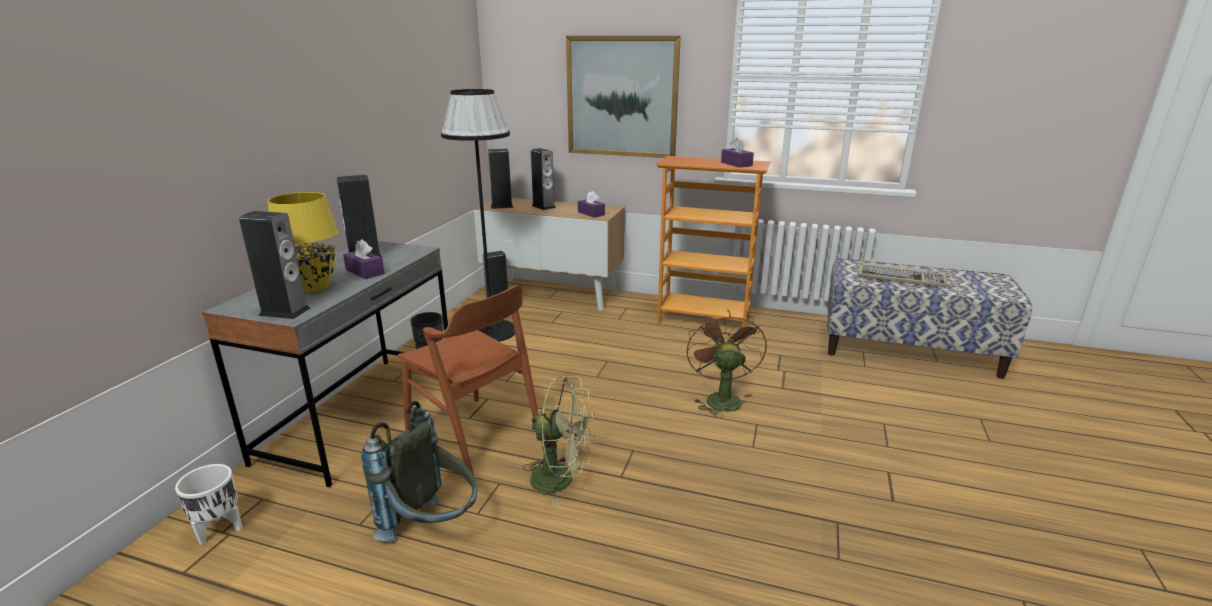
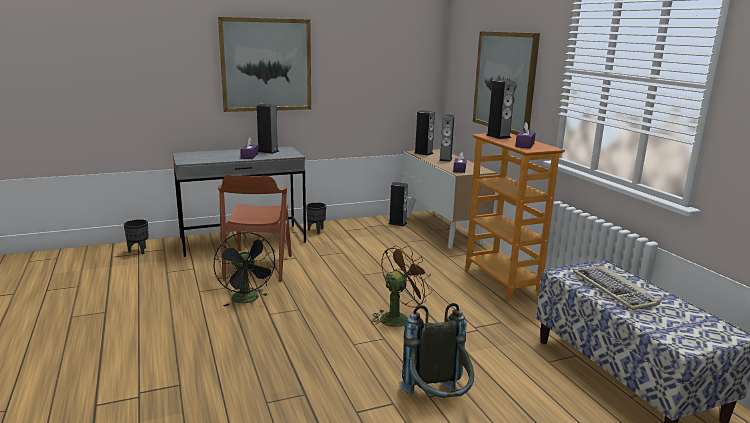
camera: 50 degrees right, 5 degrees down
(219, 531) = (138, 251): white planter -> black planter
(285, 311) = (187, 160): speaker -> speaker (498, 136)
(309, 107) = (266, 65): none -> picture
(314, 288) = (218, 156): yellow table lamp -> none
(433, 528) = (179, 286): grey backpack -> grey backpack (437, 403)
(492, 331) = (366, 233): black floor lamp -> none
(562, 479) = (248, 300): green fan -> black fan

